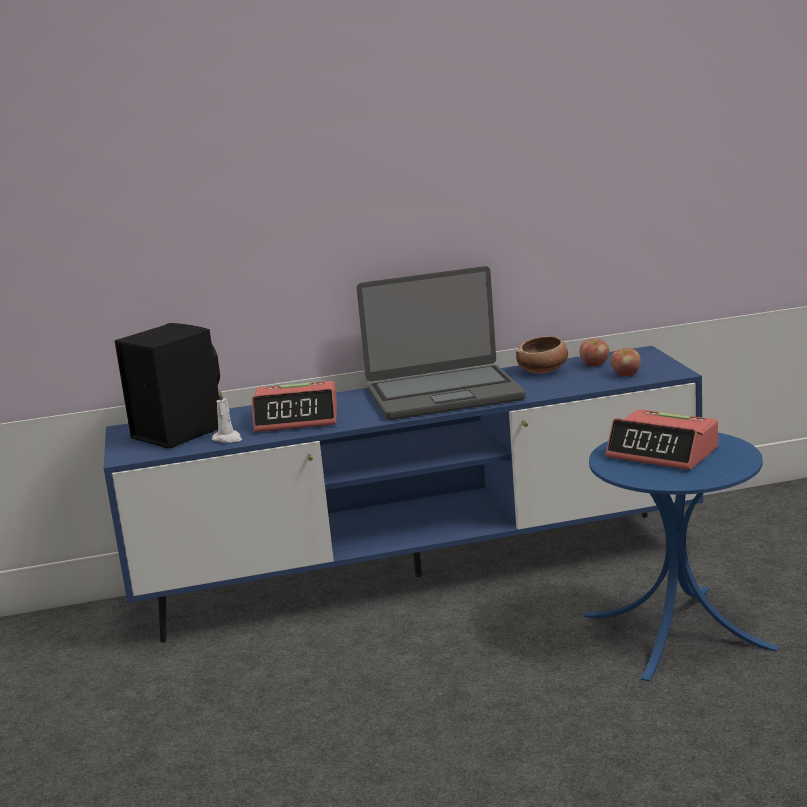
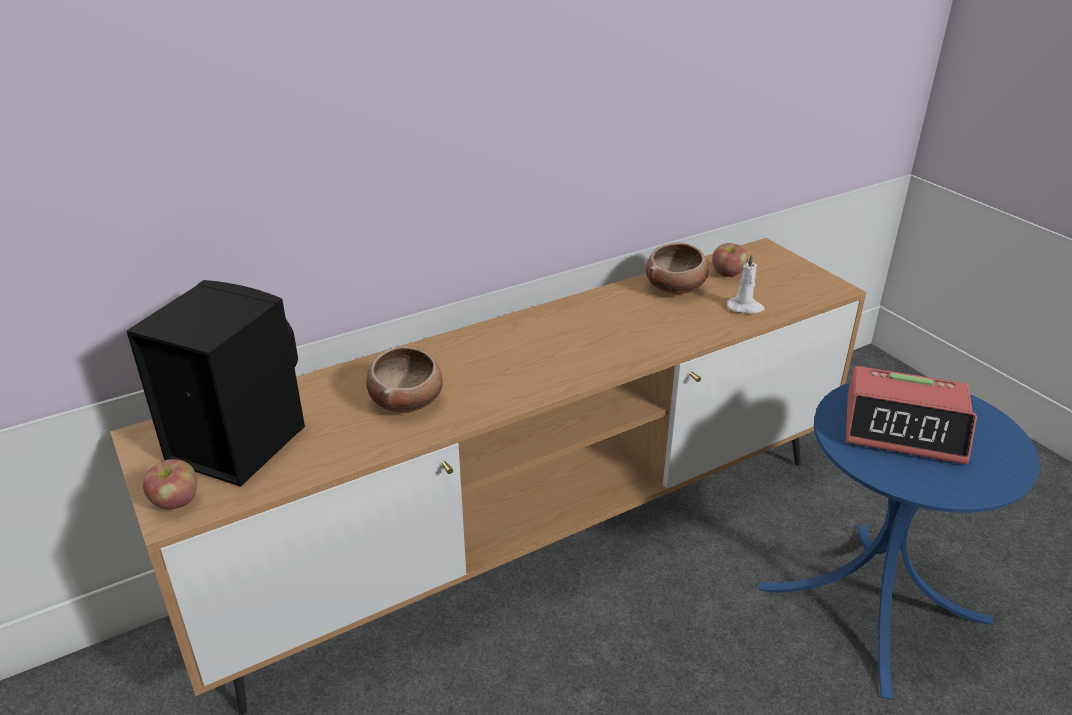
camera: 20 degrees left, 15 degrees up
(228, 439) = (325, 454): white candle -> white candle (745, 307)
(297, 419) = (407, 400): alarm clock -> bowl
(418, 576) = (534, 539): blue tv stand -> brown tv stand
(443, 394) = (580, 337): laptop -> none
(626, 374) = (779, 292): apple -> apple (176, 502)

